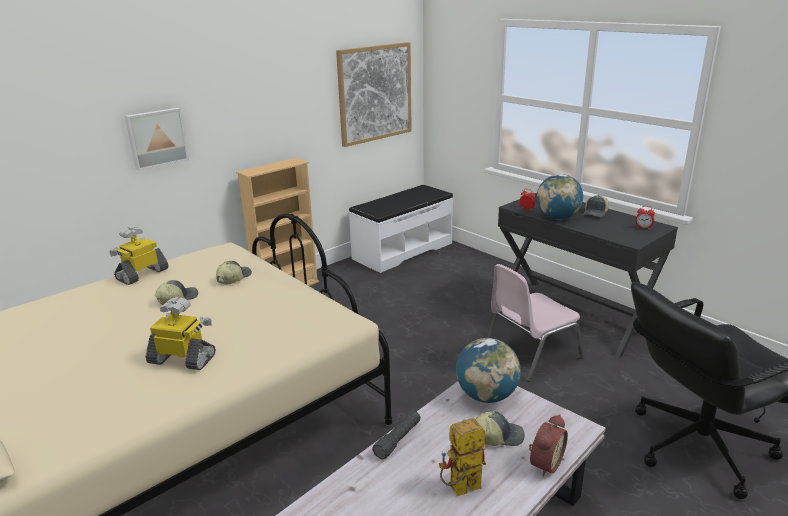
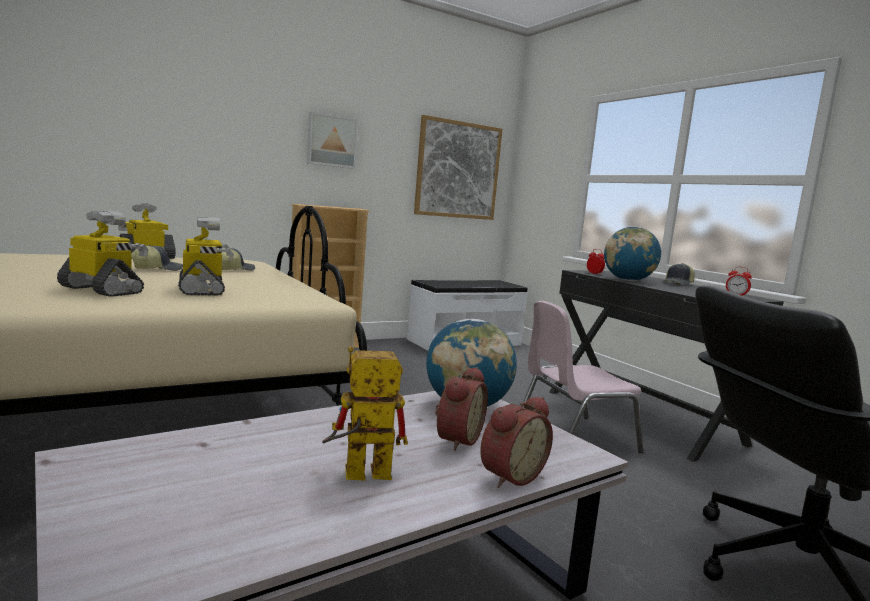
camera: 10 degrees right, 15 degrees down
(157, 138) = (214, 146): picture -> picture (331, 141)
(250, 331) = (203, 290): none -> toy robot
(398, 440) = (312, 418): black flashlight -> none
(497, 436) = (456, 439): cap -> alarm clock

